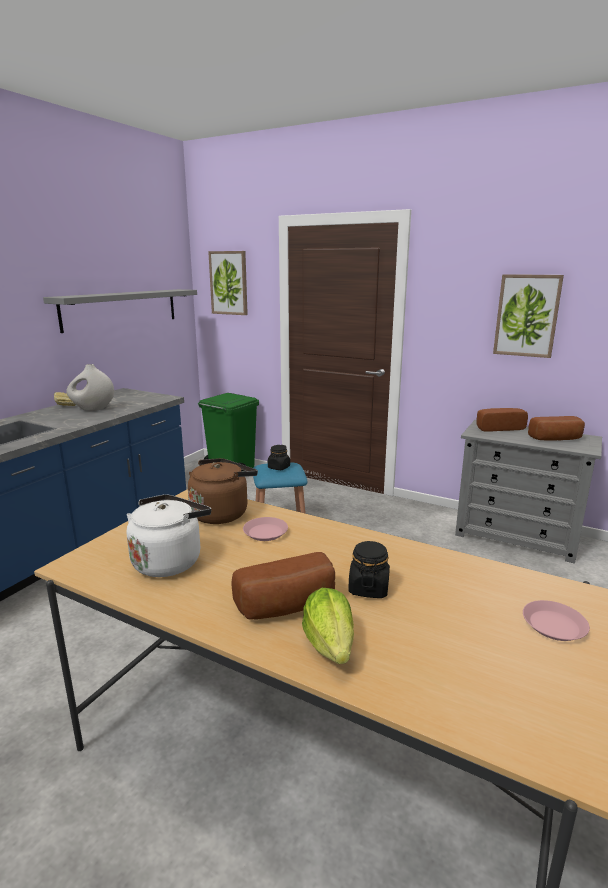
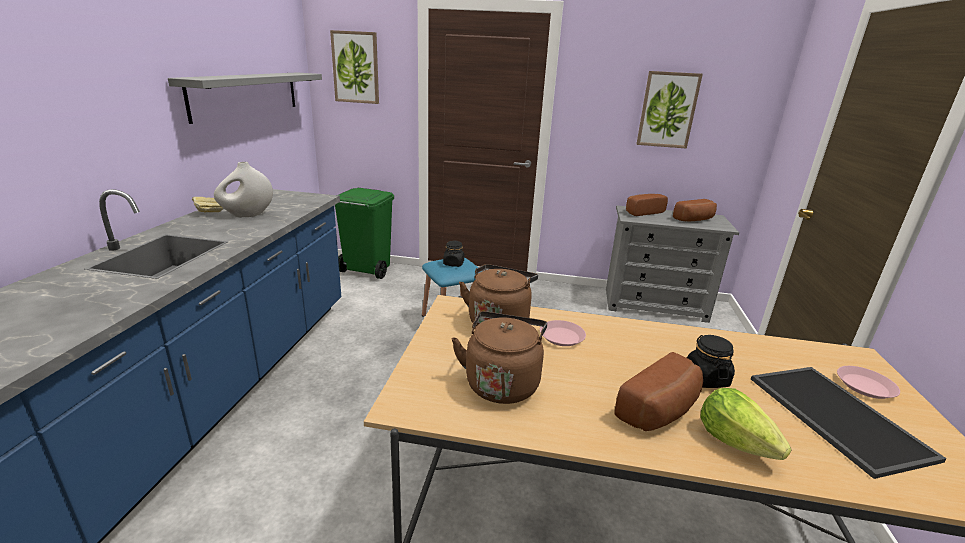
camera: 20 degrees left, 5 degrees up
(169, 561) = (502, 382): white kettle -> brown kettle
(473, 645) = (833, 415): none -> tray

